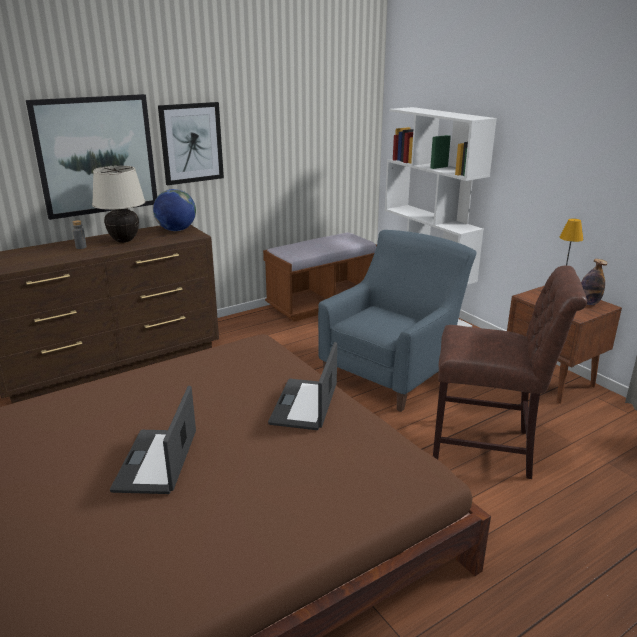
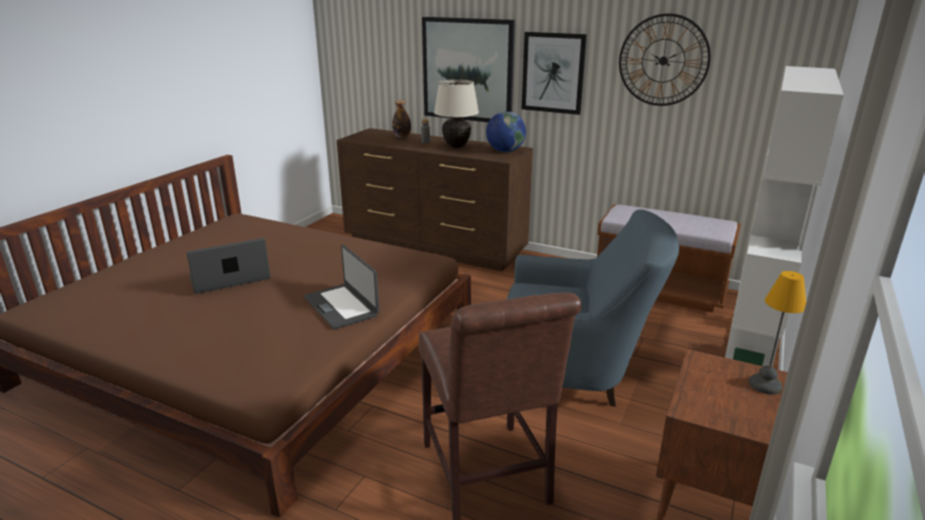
camera: 60 degrees right, 0 degrees up
(281, 118) = (663, 60): none -> wall clock
(305, 404) = (342, 306): laptop -> laptop turned 105 degrees counterclockwise
(588, 303) = (755, 414): bottle -> bottle (402, 137)

